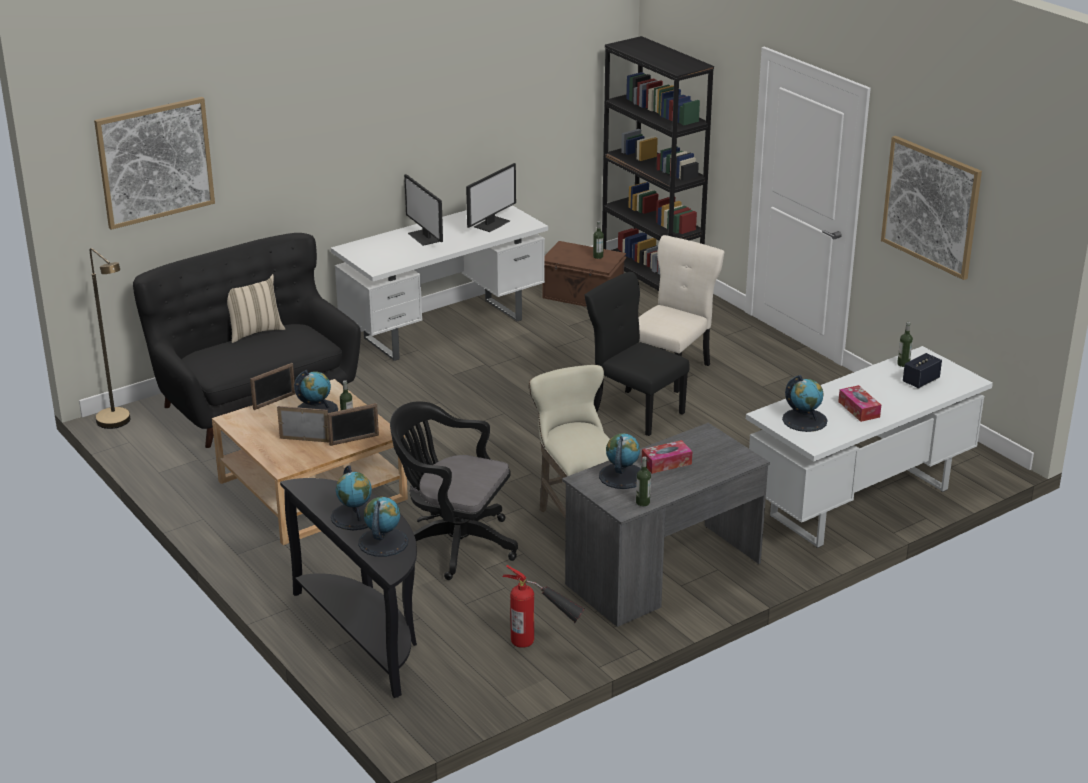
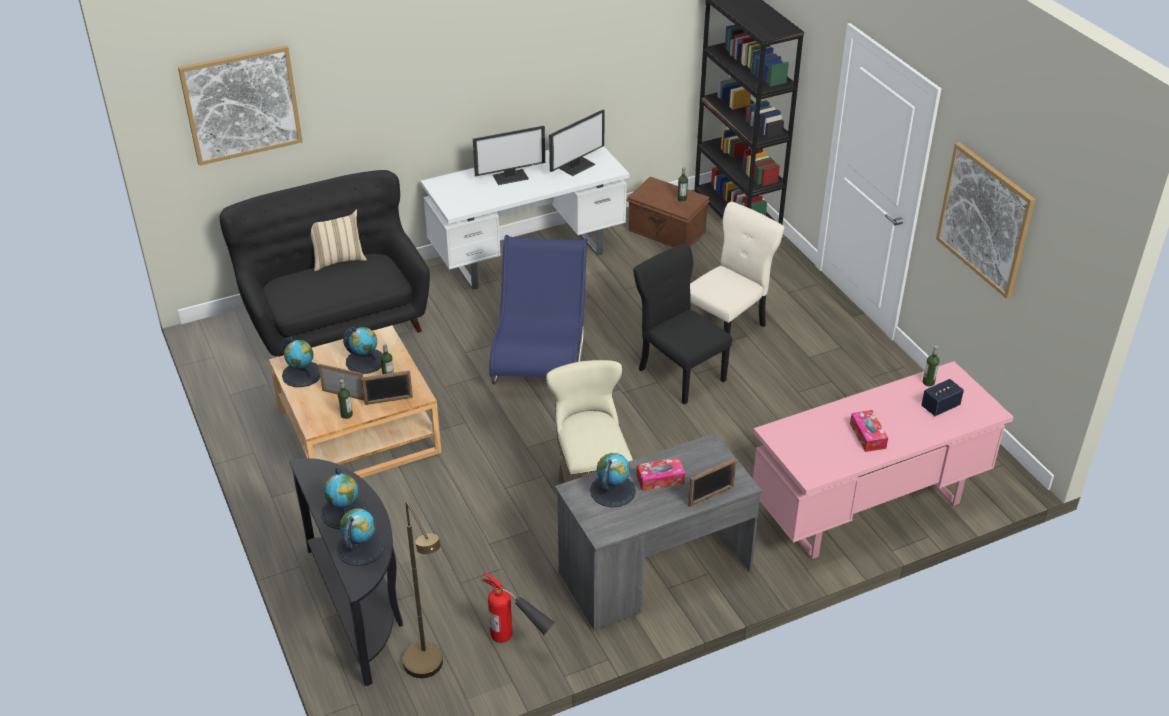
camera: 10 degrees right, 10 degrees up
(118, 424) = (210, 335): brown floor lamp -> brown floor lamp (428, 670)
(274, 401) = (330, 346): picture frame -> picture frame (711, 496)
(425, 237) = (510, 176): monitor -> monitor turned 90 degrees counterclockwise
(453, 543) = (468, 510): black office chair -> none
(486, 411) = (540, 357): none -> blue chair
(642, 502) = (623, 527): bottle -> bottle (346, 415)
(804, 420) = (809, 443): globe -> globe (302, 374)
(860, 503) = (868, 510): white desk -> pink desk

